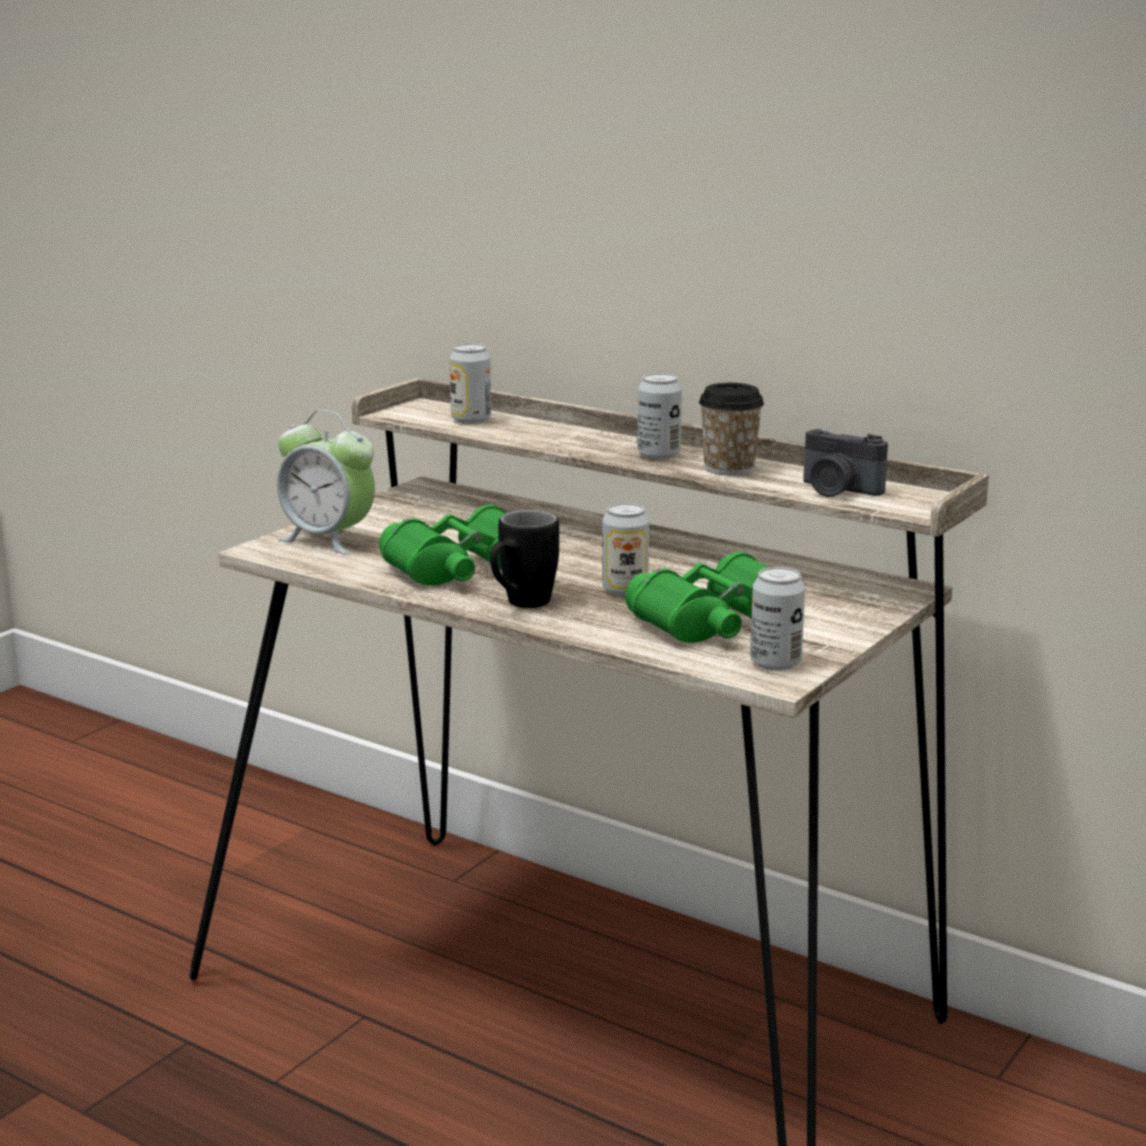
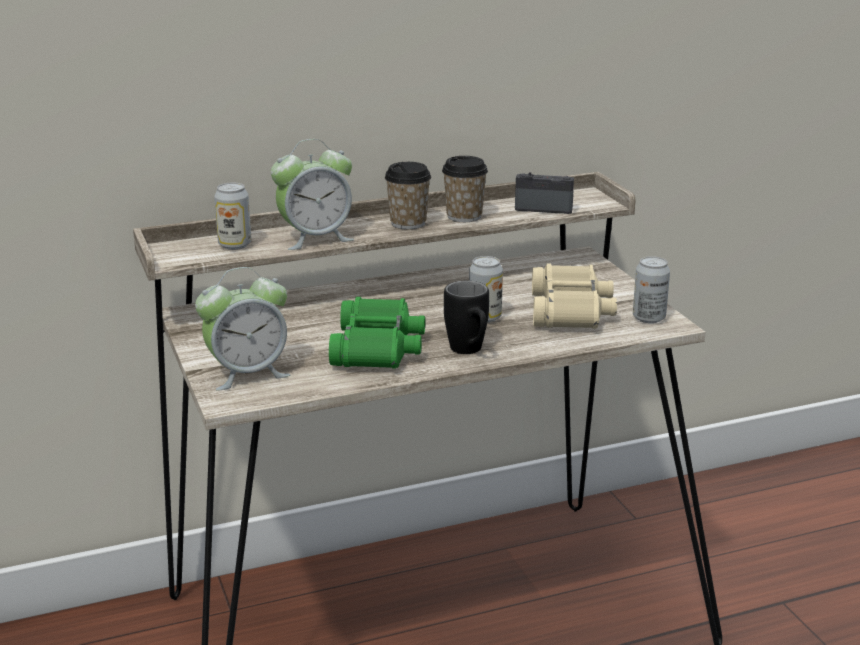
camera: 55 degrees left, 5 degrees up
(542, 437) = (315, 238): none -> alarm clock
(658, 455) = (408, 223): can -> cup
(719, 622) = (571, 311): green binoculars -> beige binoculars
(837, 490) = (544, 207): camera -> camera turned 150 degrees counterclockwise

